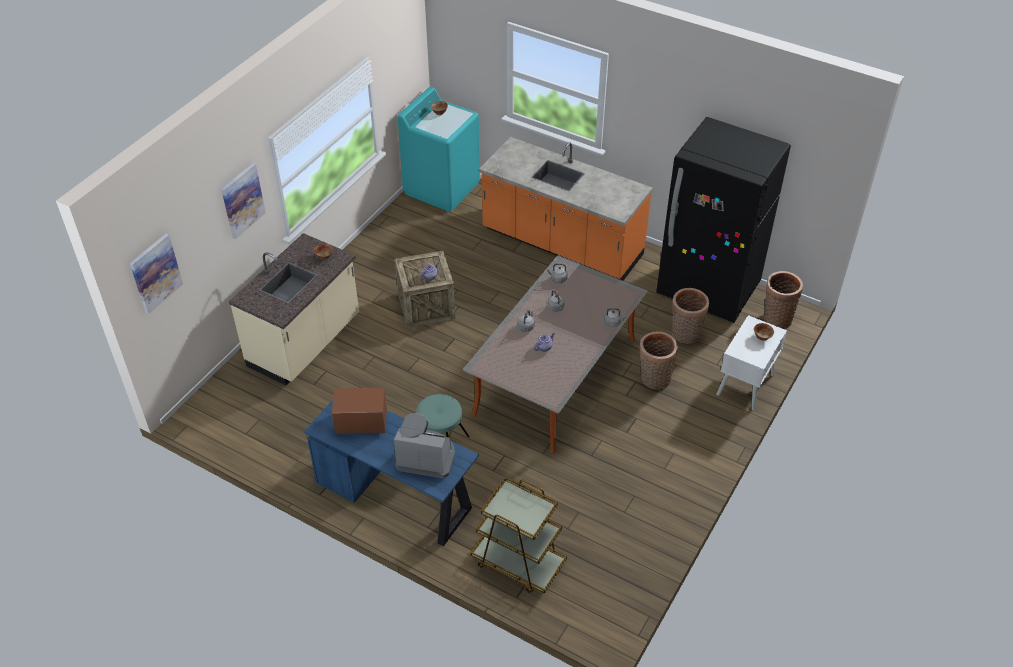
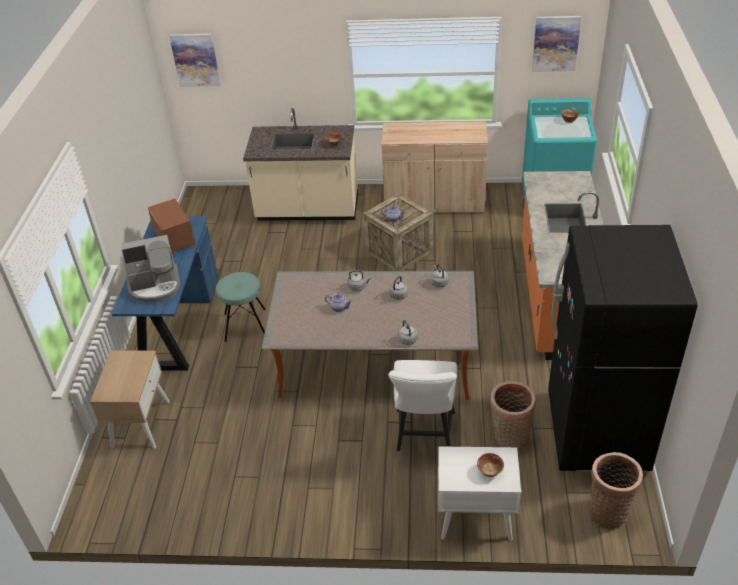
camera: 65 degrees right, 5 degrees down
(242, 200) = (303, 58): picture -> picture (555, 43)
(377, 256) = (434, 202): none -> beige cabinet
(426, 457) = (155, 286): coffee machine -> coffee machine turned 90 degrees clockwise
(518, 562) = (140, 423): brown cart -> beige nightstand
(654, 380) = (424, 435): basket -> white chair

